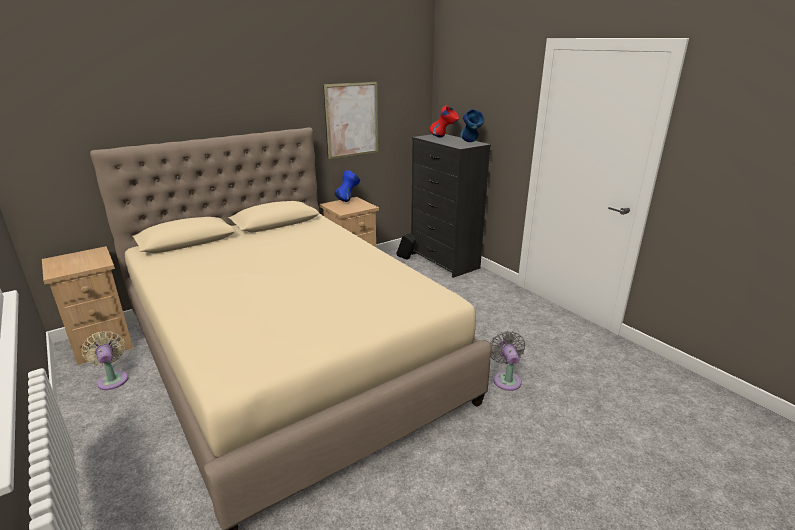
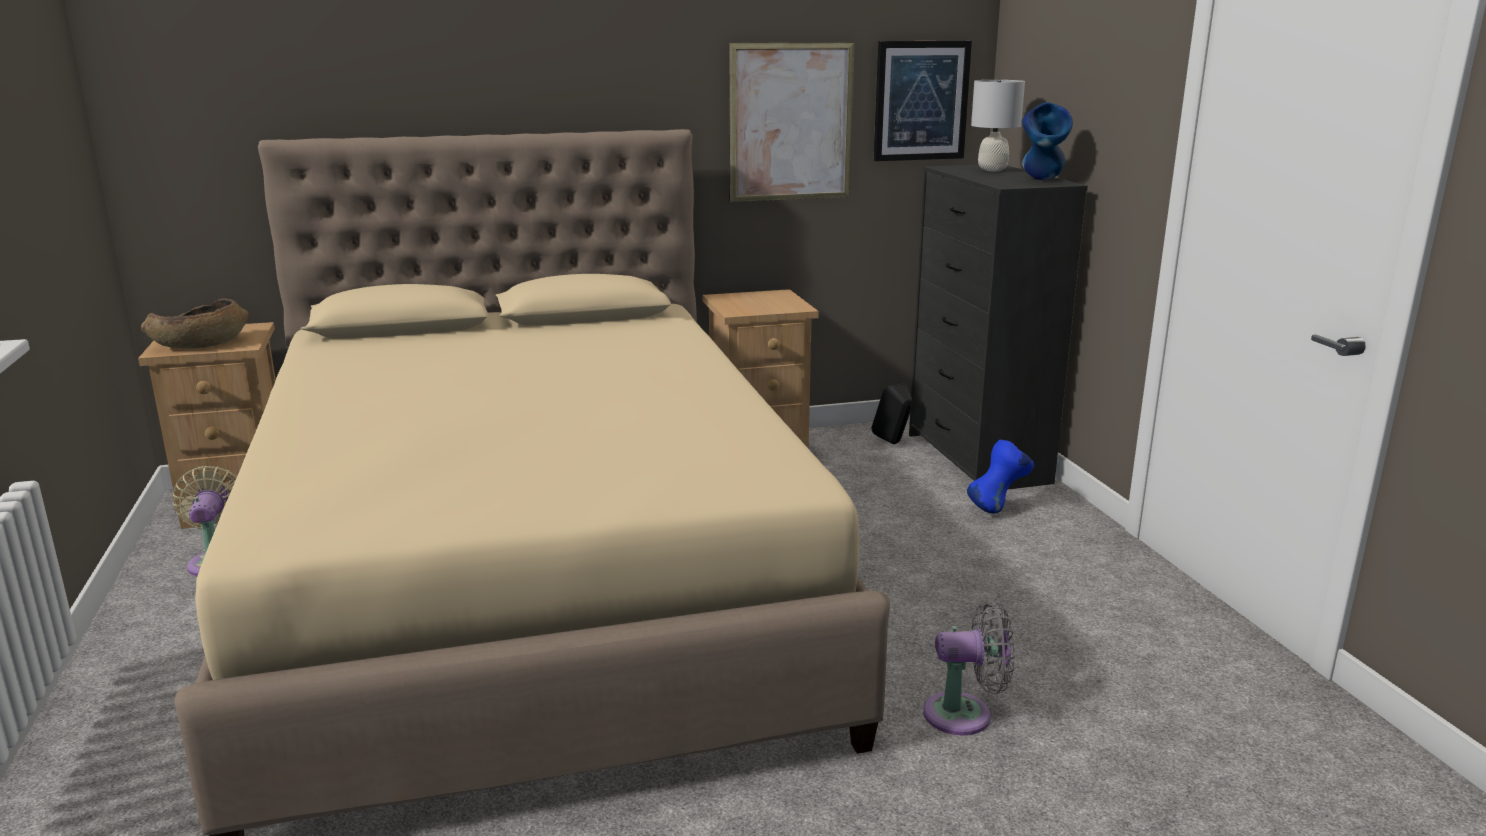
camera: 20 degrees right, 5 degrees down
(74, 266) = (200, 344): none -> brown bowl
(348, 200) = (765, 294): blue vase -> blue vase (997, 509)
(404, 106) = (921, 101): none -> picture
(443, 137) = (992, 170): red vase -> grey table lamp
(506, 379) = (965, 715): grey fan -> grey fan turned 75 degrees clockwise

